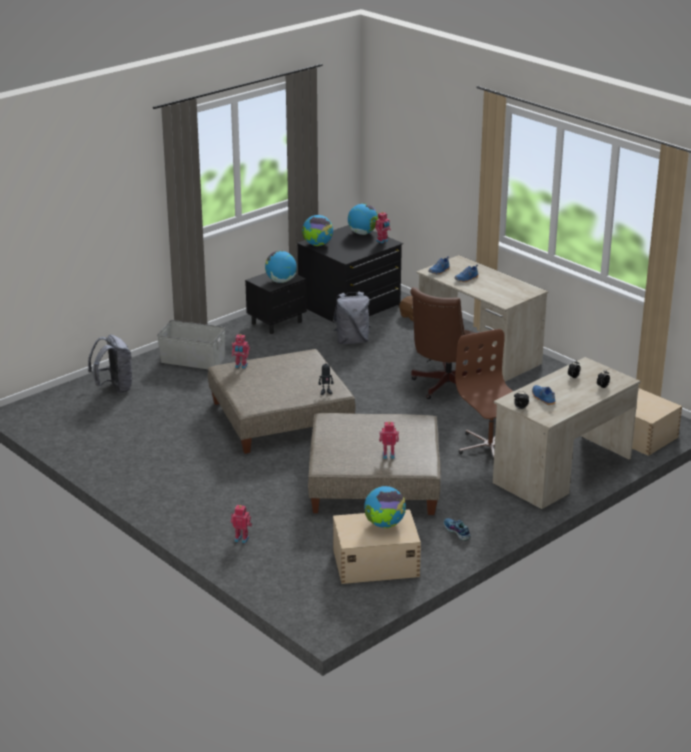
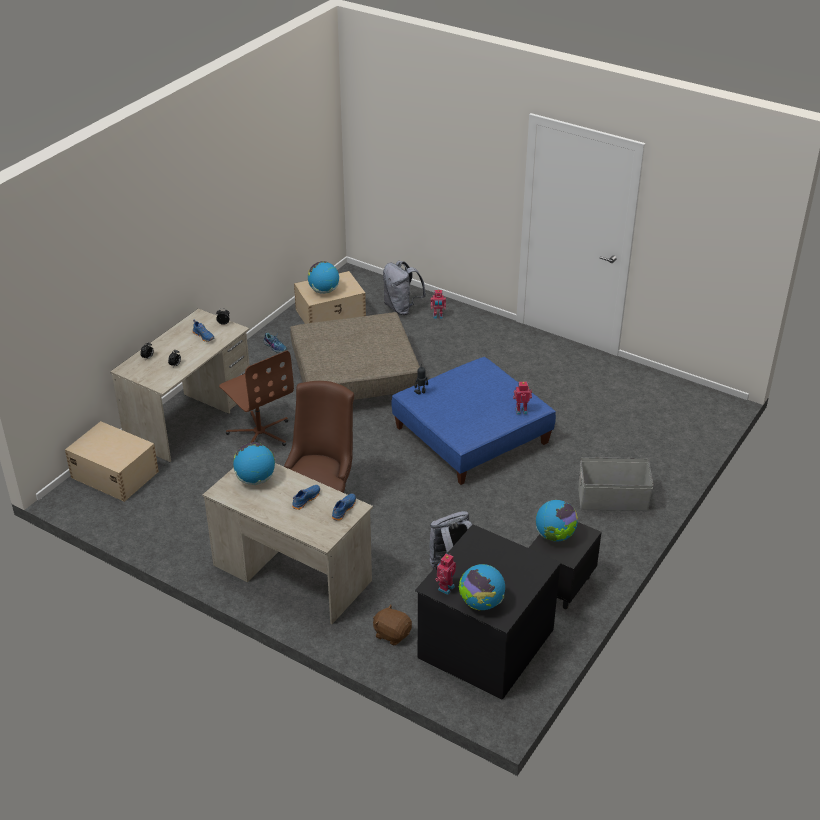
camera: 165 degrees right, 10 degrees up
(114, 388) = (659, 444): grey backpack -> grey backpack (401, 308)
(280, 418) = (472, 435): beige ottoman -> blue ottoman
(317, 245) = (529, 560): globe -> globe (255, 479)
(388, 455) = (337, 333): toy robot -> none

